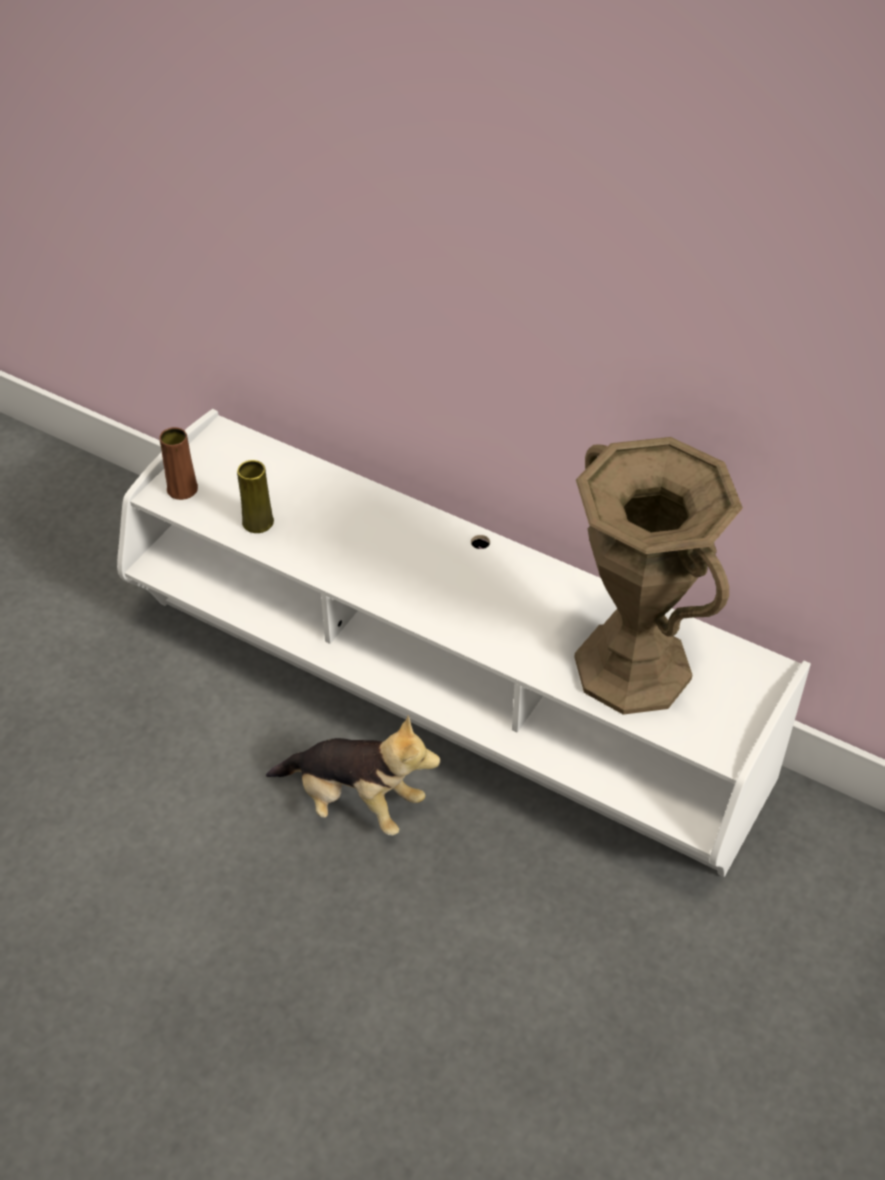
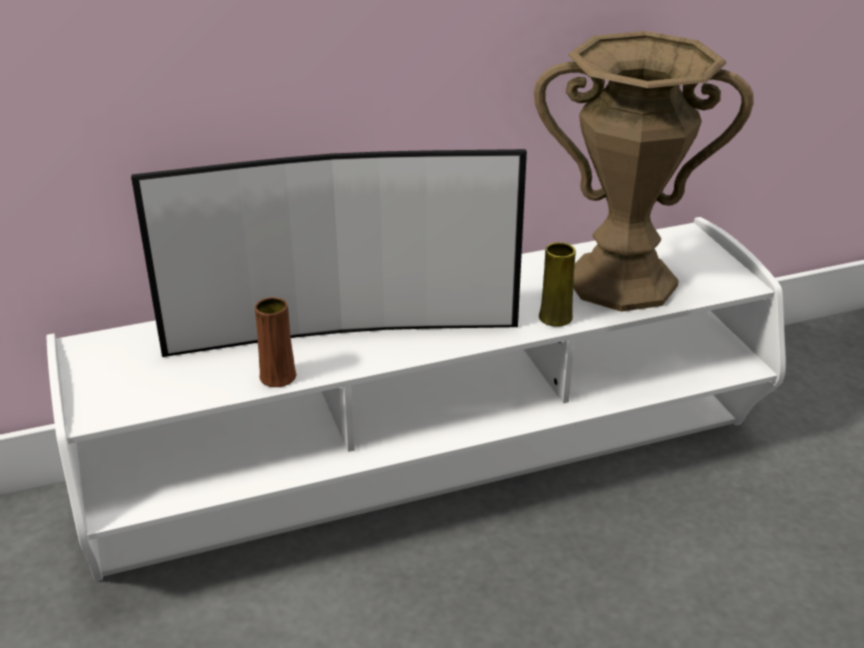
camera: 50 degrees left, 15 degrees down
(182, 489) = (107, 399): brown vase -> brown vase (278, 377)
(258, 522) = (217, 376): yellow vase -> yellow vase (555, 317)
(355, 802) = (474, 577): plush toy -> none
(375, 548) = (342, 332): none -> television

